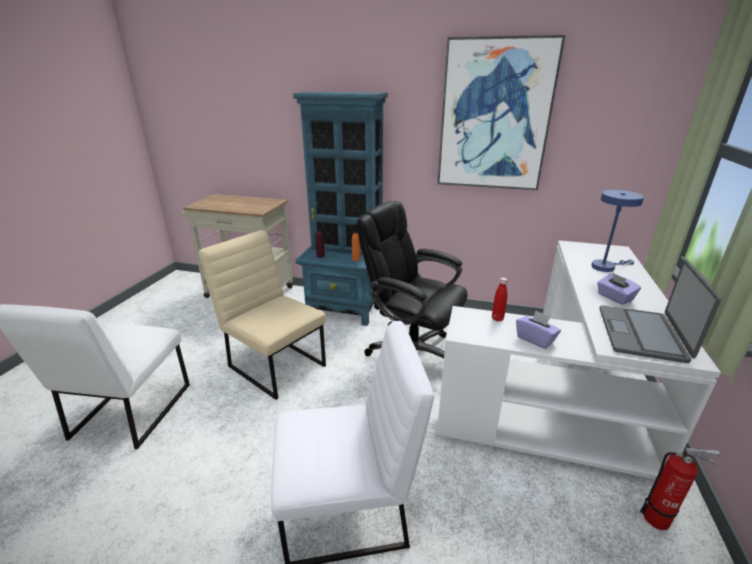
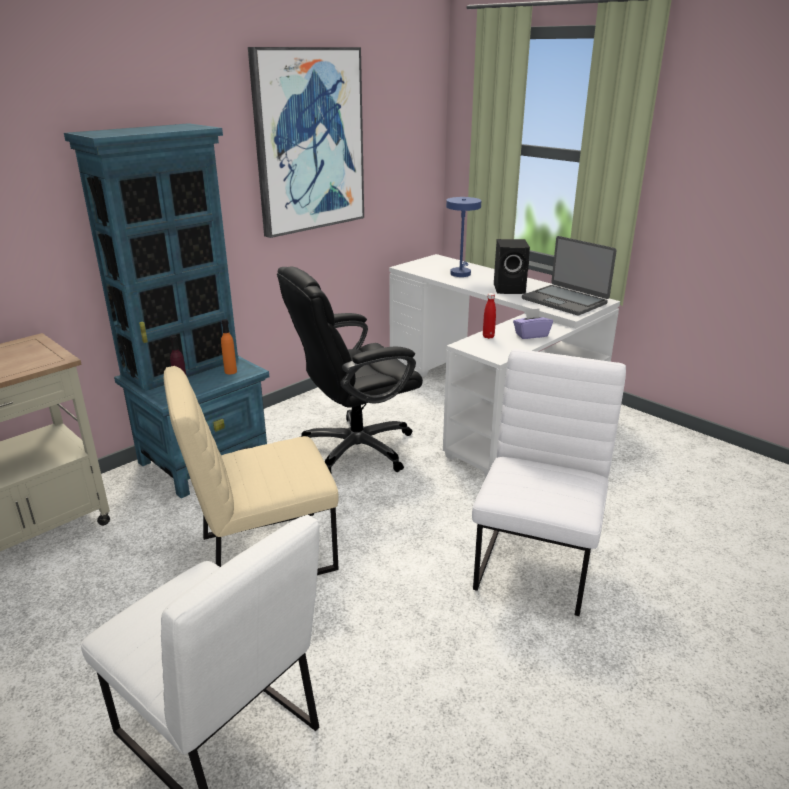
camera: 60 degrees left, 0 degrees up
(614, 298) = (510, 289): purple tissue box -> black speaker
(660, 519) = (624, 425): fire extinguisher -> none

